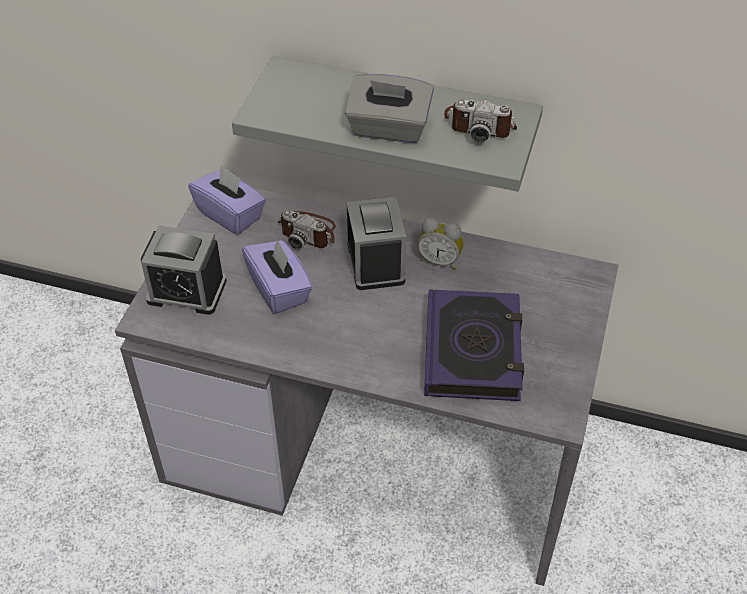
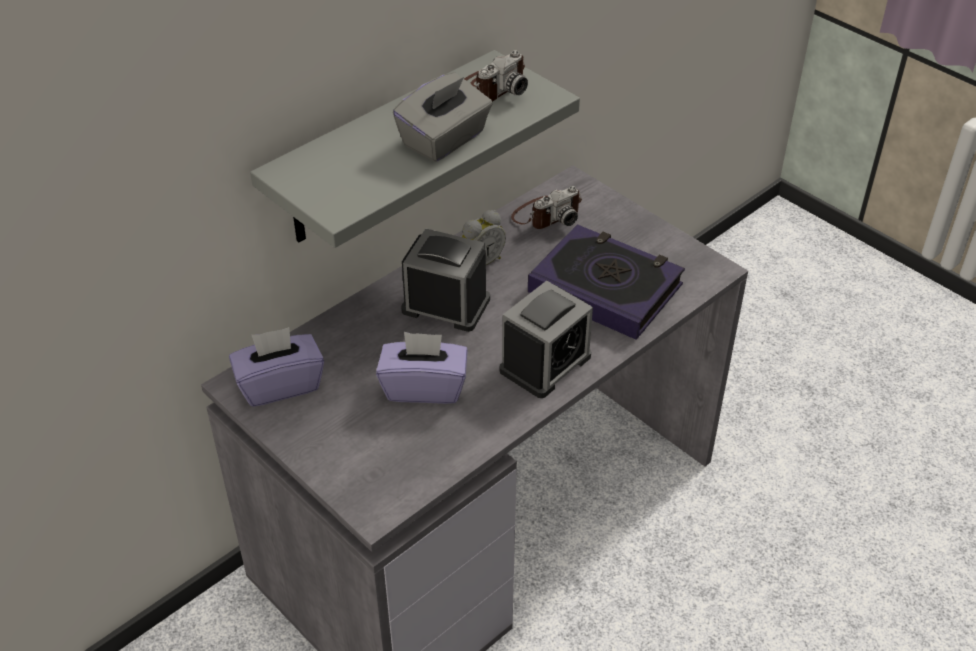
camera: 60 degrees left, 5 degrees down
(186, 291) = (364, 461): alarm clock -> alarm clock (545, 363)
(308, 232) = (362, 335): camera -> camera (546, 215)

